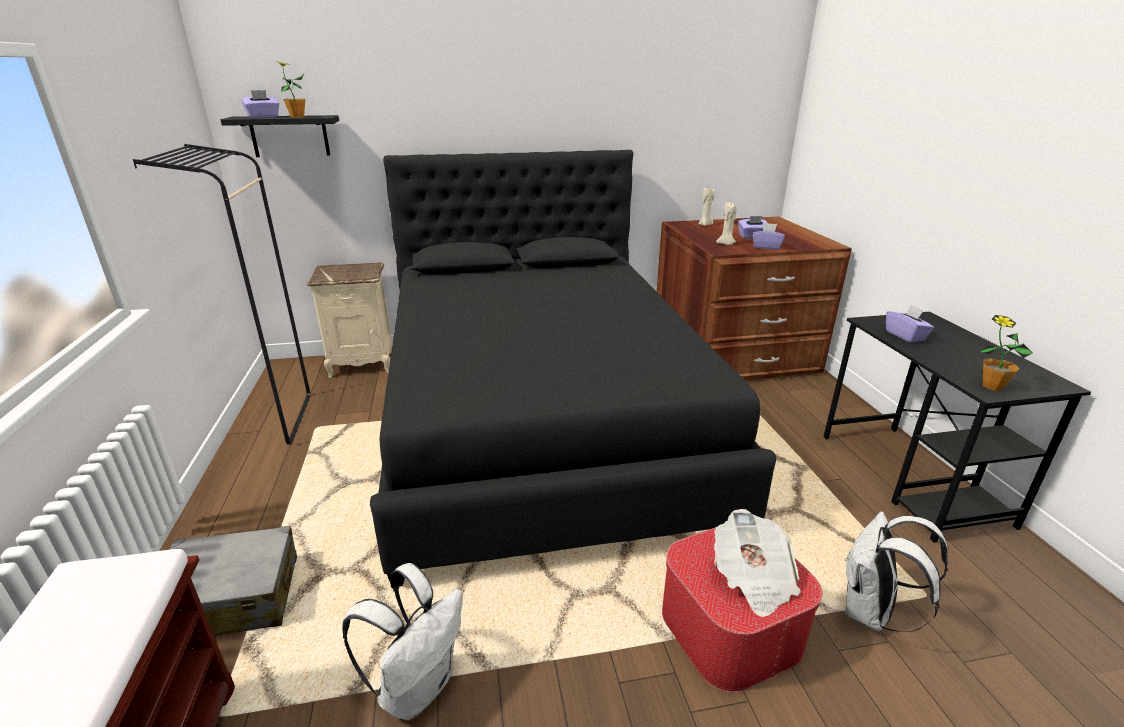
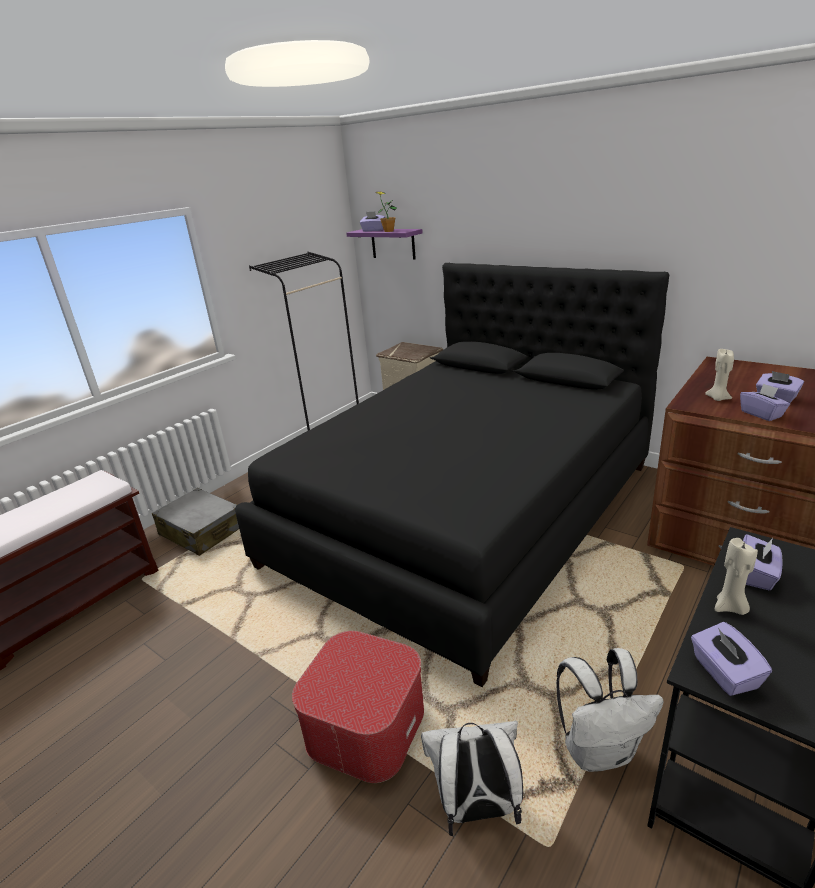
camera: 50 degrees right, 0 degrees up
(289, 136) = (393, 243): black shelf -> purple shelf
(417, 686) = (202, 622): white backpack -> white backpack (600, 750)
(705, 225) = (751, 370): beige candle -> beige candle (730, 607)
(753, 579) = (355, 686): newspaper -> none
(992, 386) = (724, 673): potted plant -> purple tissue box

